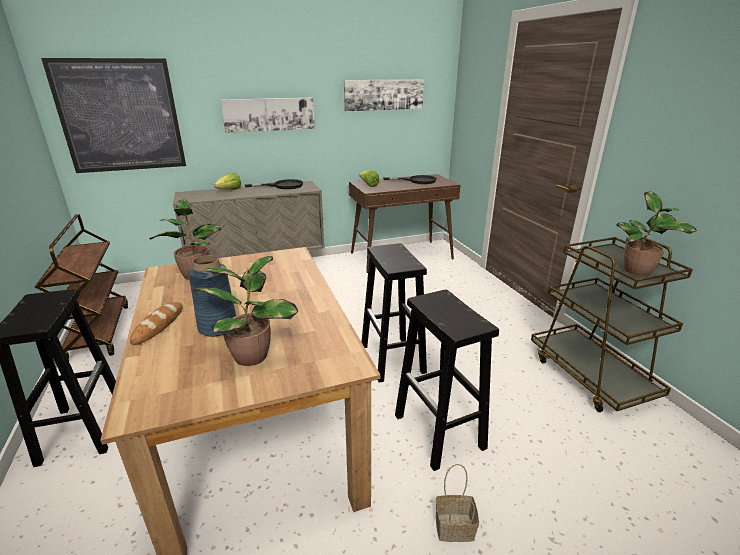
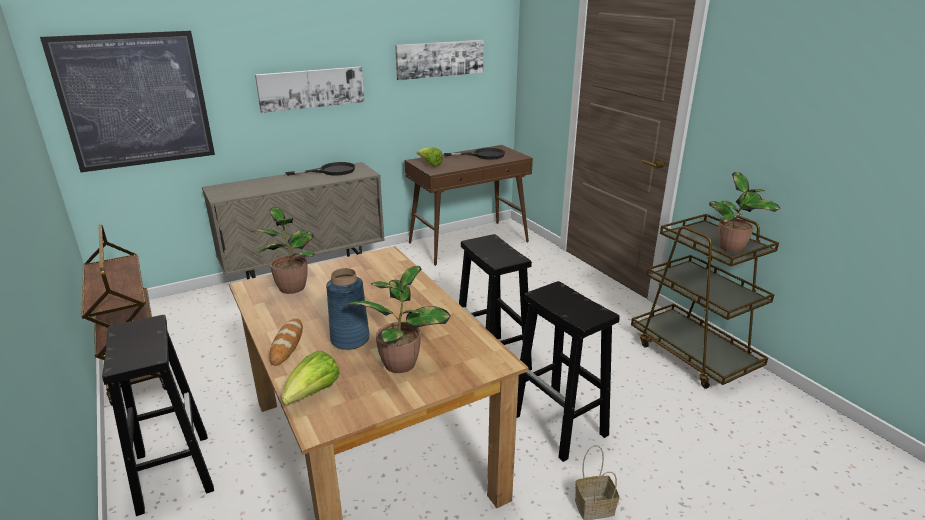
camera: 10 degrees left, 0 degrees up
(229, 190) = (269, 181): lettuce -> lettuce (313, 394)

